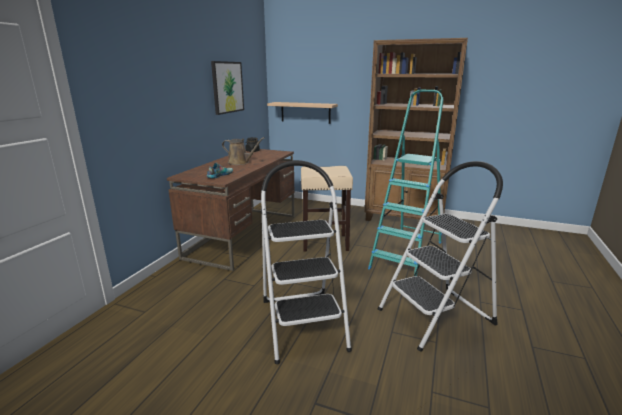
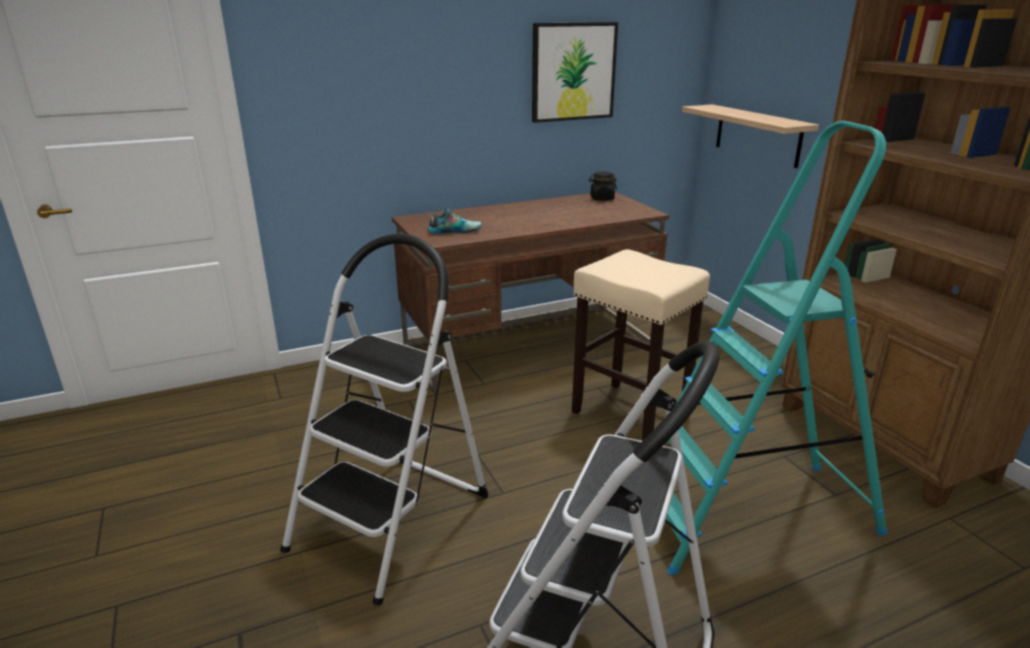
camera: 45 degrees right, 5 degrees up
(240, 162) = (532, 216): brown watering can -> none

